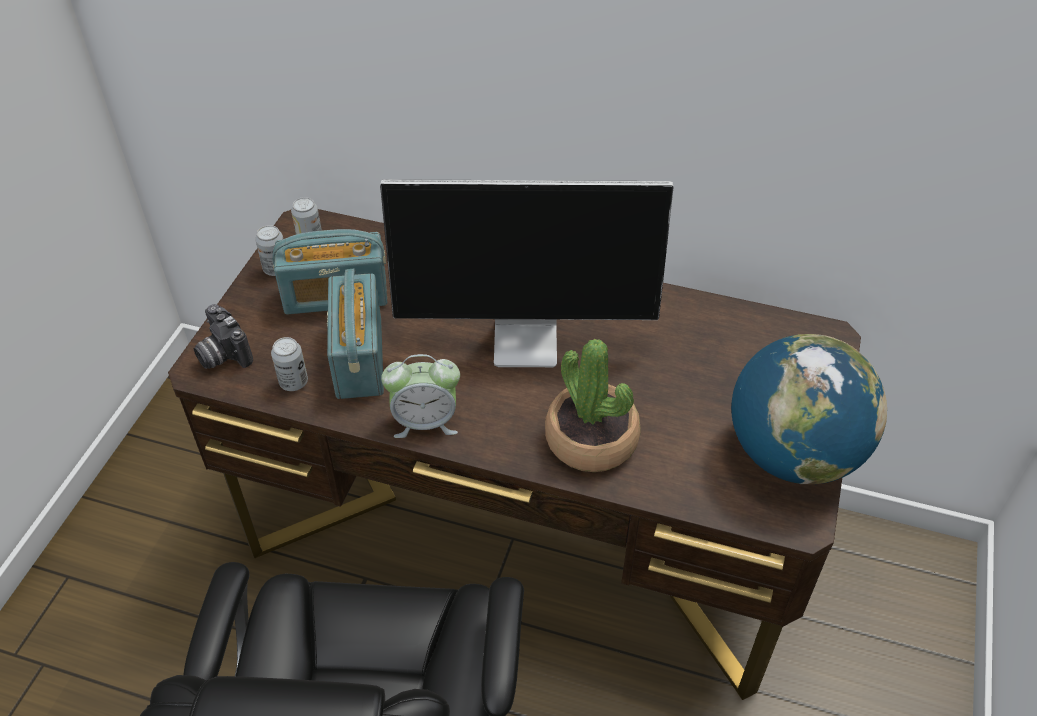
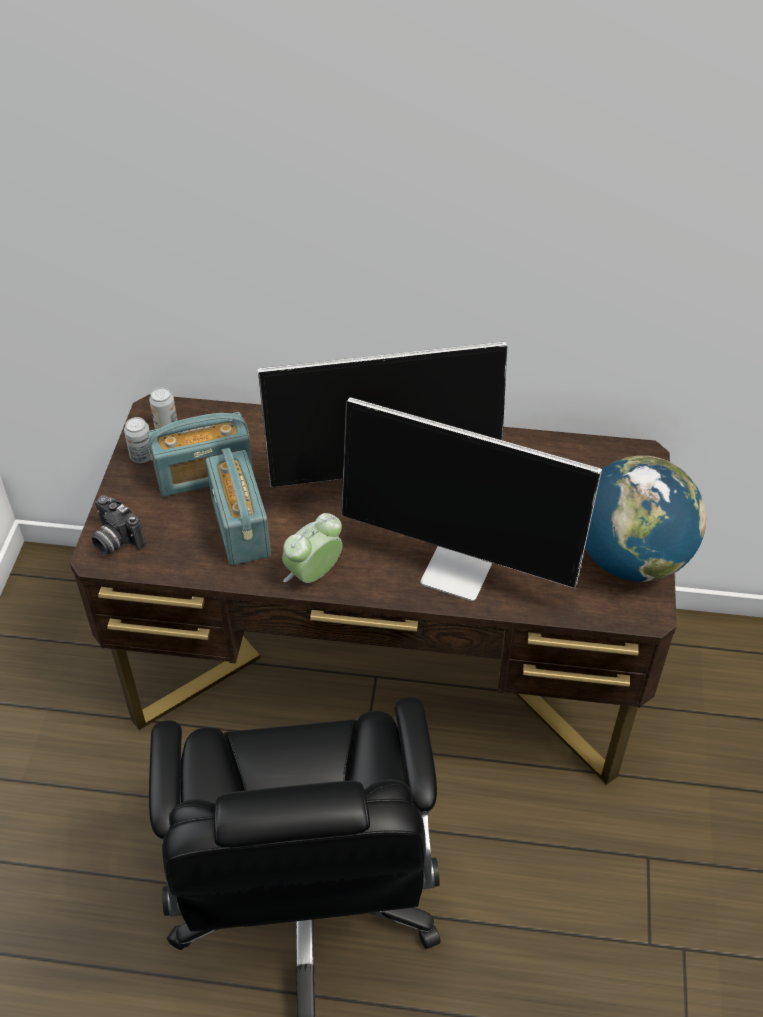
camera: 10 degrees left, 0 degrees up
(293, 382) = (187, 556): can -> none
(425, 421) = (314, 574): alarm clock -> alarm clock turned 150 degrees clockwise
(591, 439) = (461, 570): potted plant -> monitor

